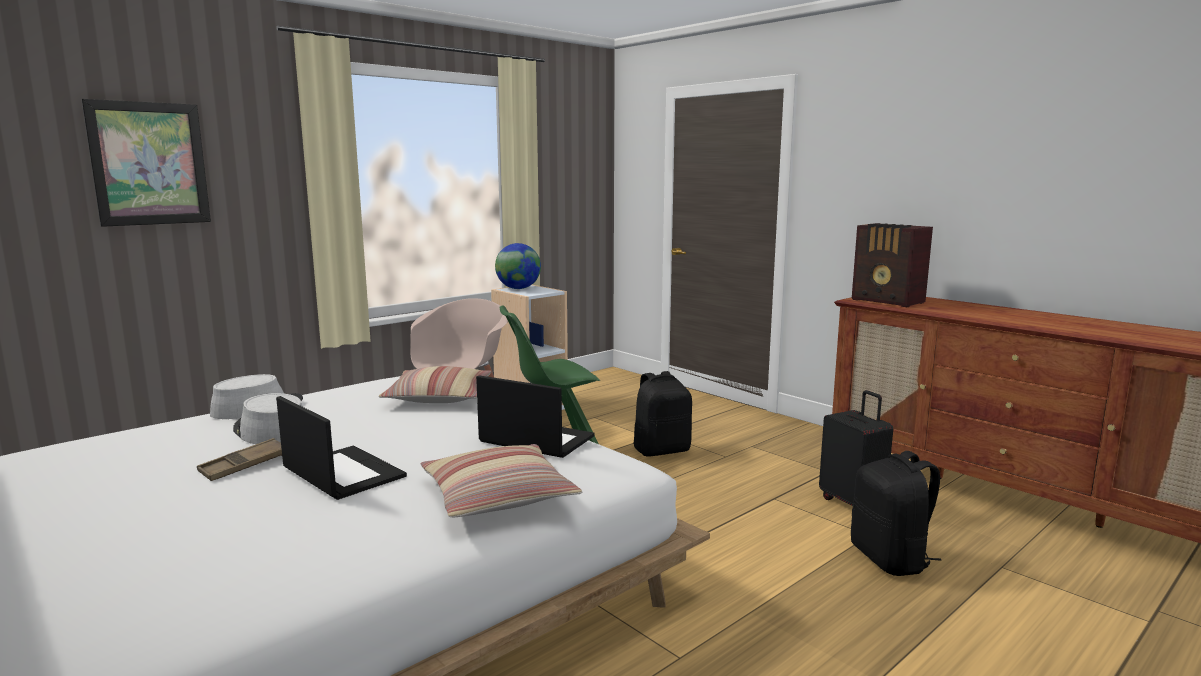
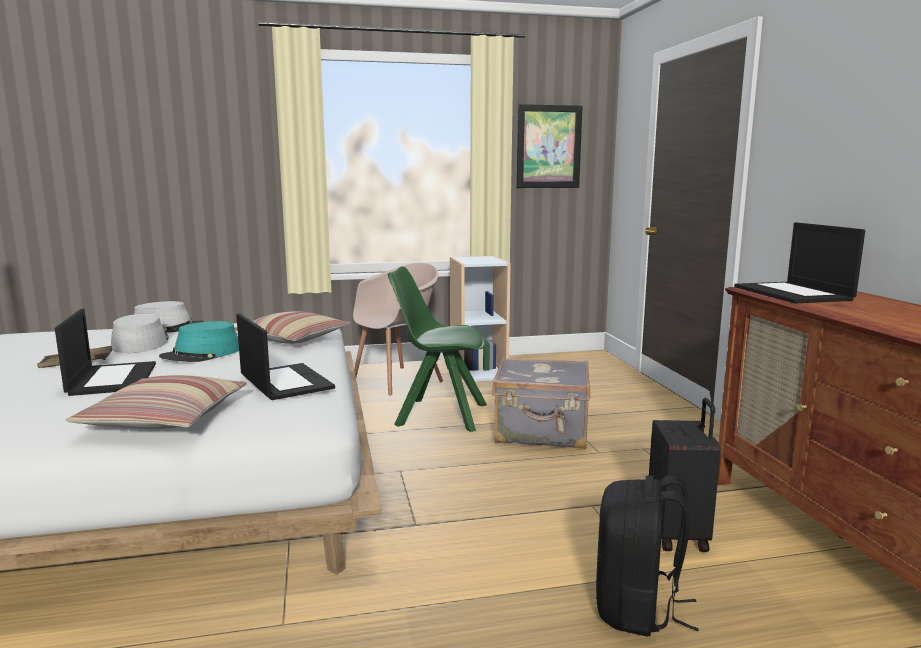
camera: 30 degrees right, 0 degrees up
(149, 164) = (164, 137): picture -> picture (548, 147)
(380, 429) = (202, 354): none -> turquoise hat
(518, 288) = (473, 258): globe -> none
(662, 450) = (542, 432): black backpack -> grey suitcase
(888, 301) = (793, 293): radio -> laptop

